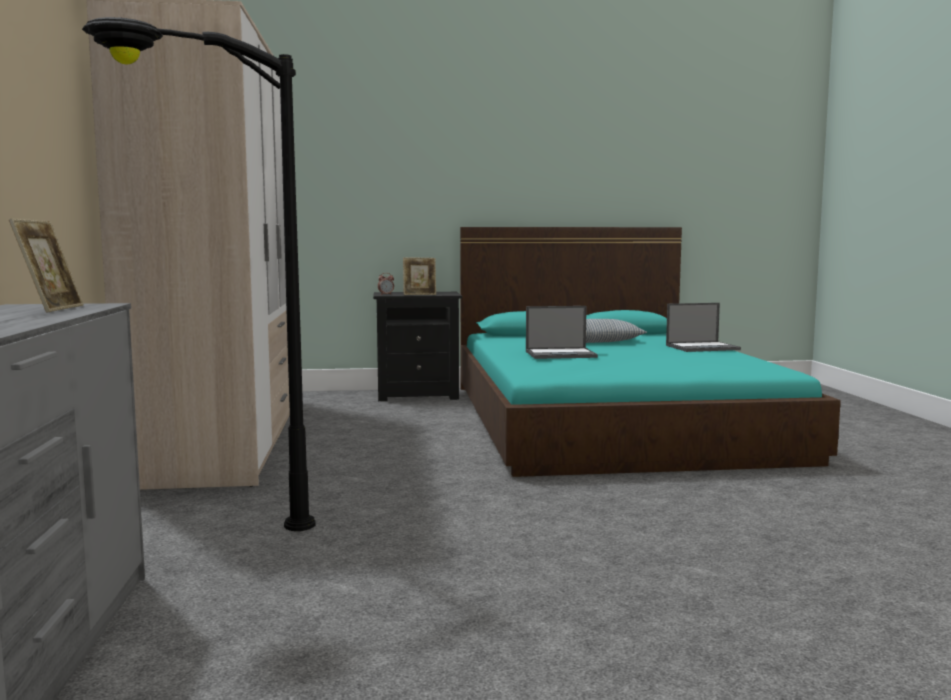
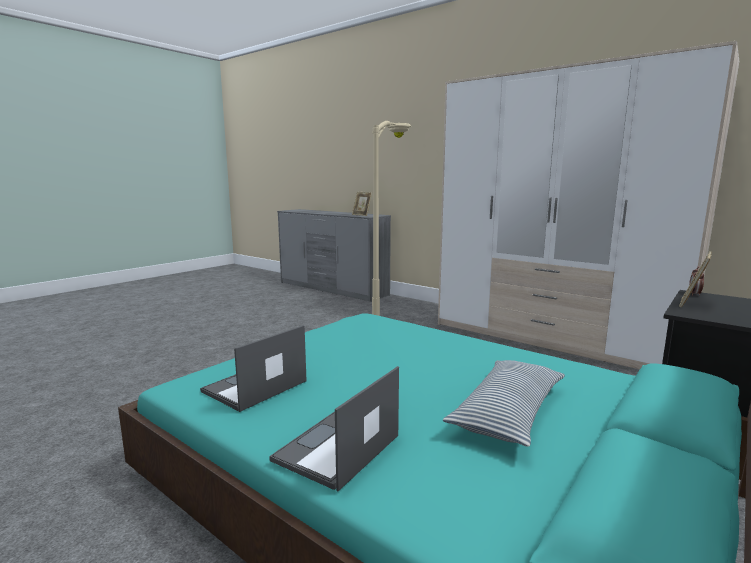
camera: 135 degrees right, 5 degrees up
(196, 539) = (391, 309): black floor lamp -> beige floor lamp
(561, 354) = (420, 347): laptop -> laptop (254, 387)

